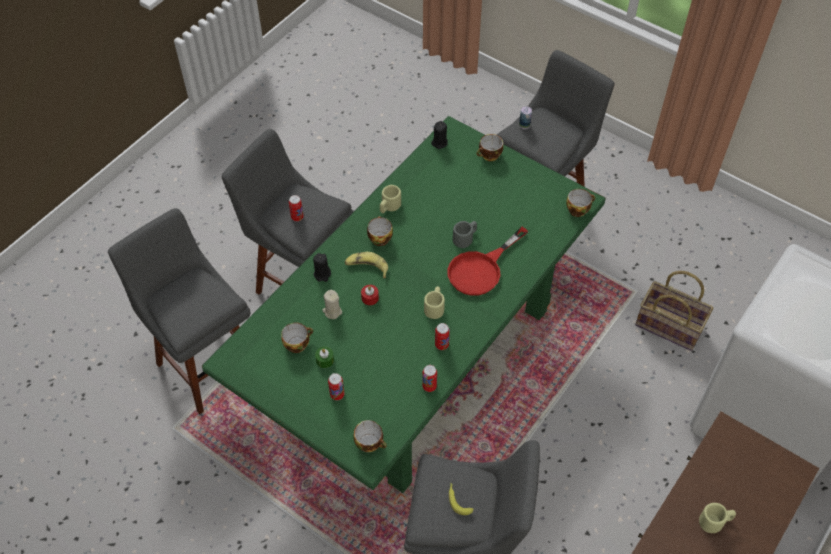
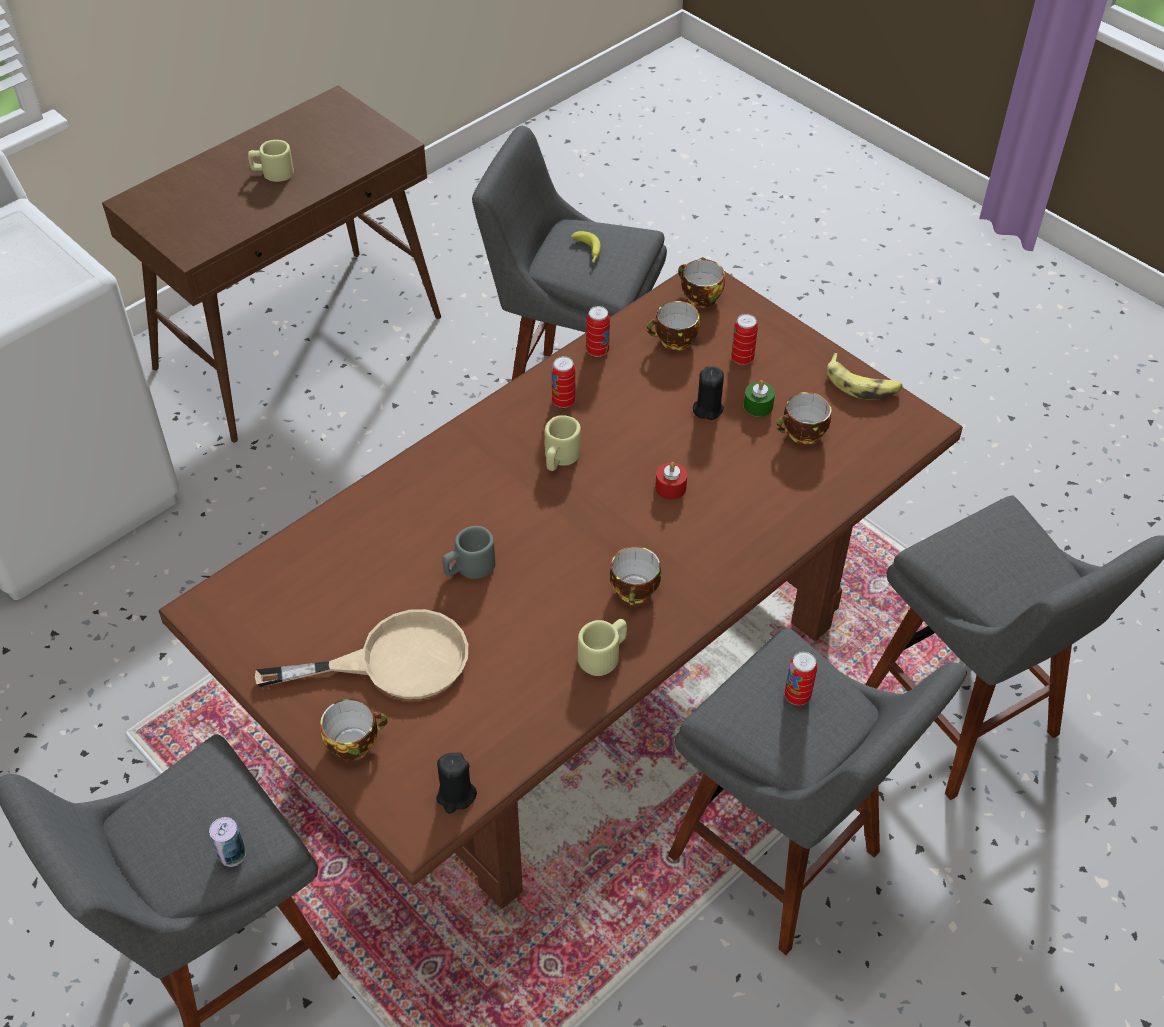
camera: 170 degrees left, 5 degrees down
(322, 274) = (753, 539): black candle -> black candle (707, 409)
(332, 311) = (740, 475): beige candle -> none
(367, 267) = (668, 540): banana -> banana (862, 384)
(415, 358) = (581, 672): green dining table -> brown dining table
(481, 269) = (459, 507): red frying pan -> none
(485, 190) = (394, 661): none -> beige frying pan
(578, 209) = (225, 592): cup -> cup (674, 341)
(670, 326) = (107, 660): basket -> none

